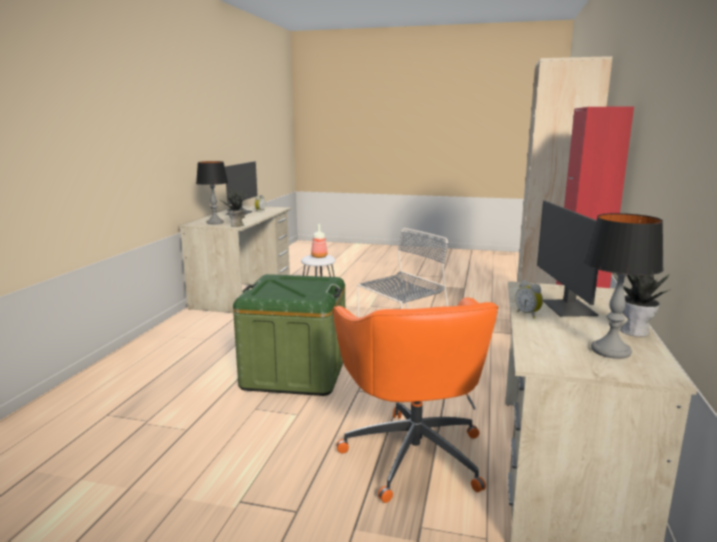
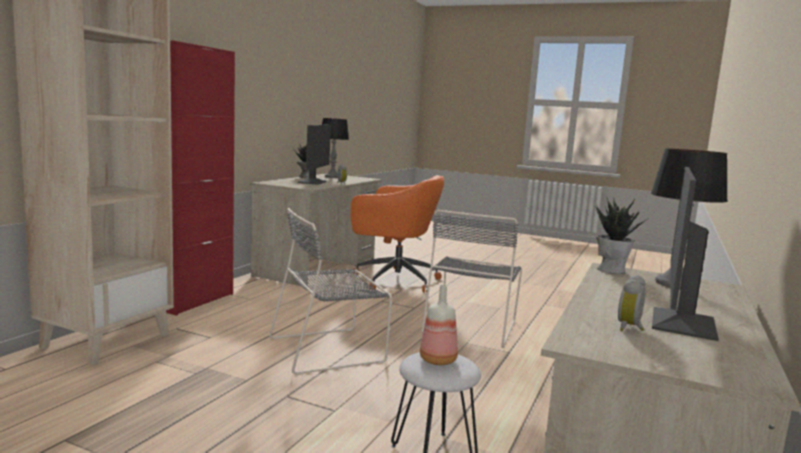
camera: 170 degrees left, 5 degrees down
(295, 372) = (471, 326): green storage box -> grey chair
(413, 452) = (393, 280): orange office chair -> orange office chair turned 105 degrees clockwise

